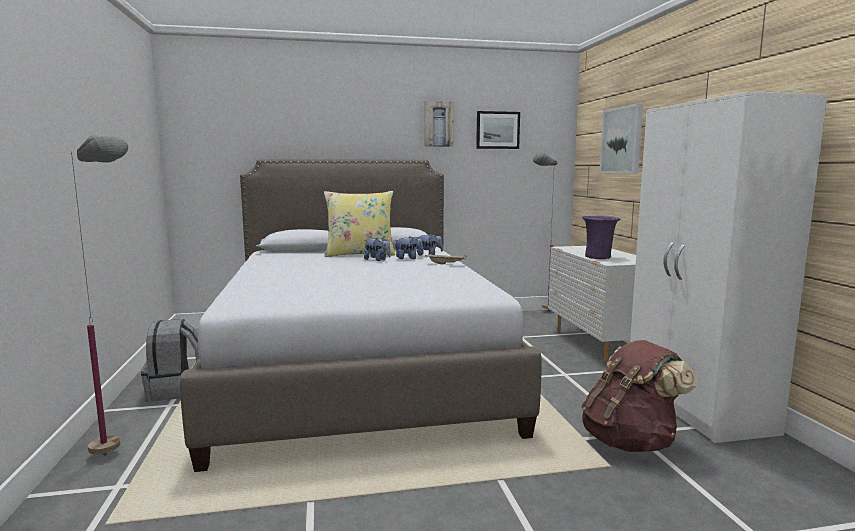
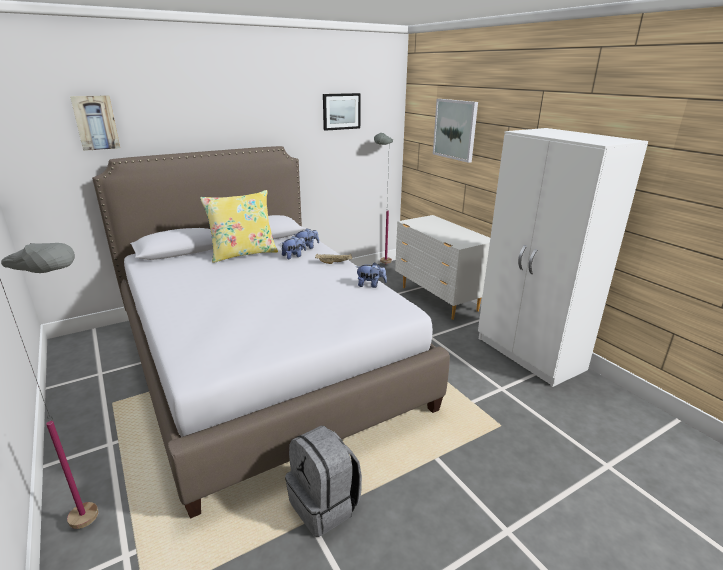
camera: 20 degrees left, 15 degrees up
(175, 390) = (103, 424): grey backpack -> grey backpack (325, 505)
(377, 260) = (267, 262): plush toy -> plush toy (370, 285)
(438, 124) = (288, 108): picture -> picture (95, 122)
(599, 257) = (445, 236): purple vase -> none
(630, 442) = (502, 398): brown backpack -> none

